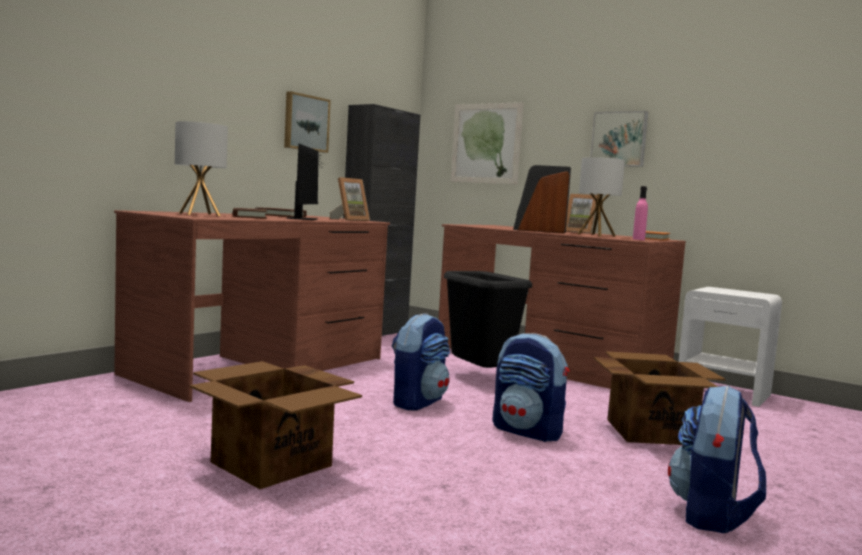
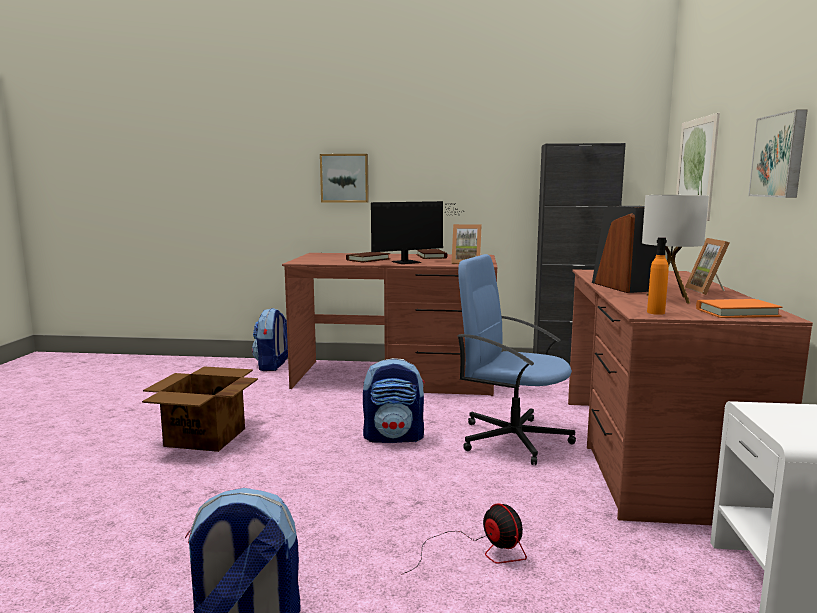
camera: 60 degrees right, 5 degrees up
(199, 214) = (338, 257): table lamp -> none
(305, 123) = (488, 170): picture -> picture (344, 178)
(479, 378) = (512, 439): black trash can -> blue office chair
(528, 432) = (380, 492): backpack -> backpack (273, 366)
(638, 239) = (655, 312): pink bottle -> orange bottle
(650, 431) = (478, 551): cardboard box -> fan

